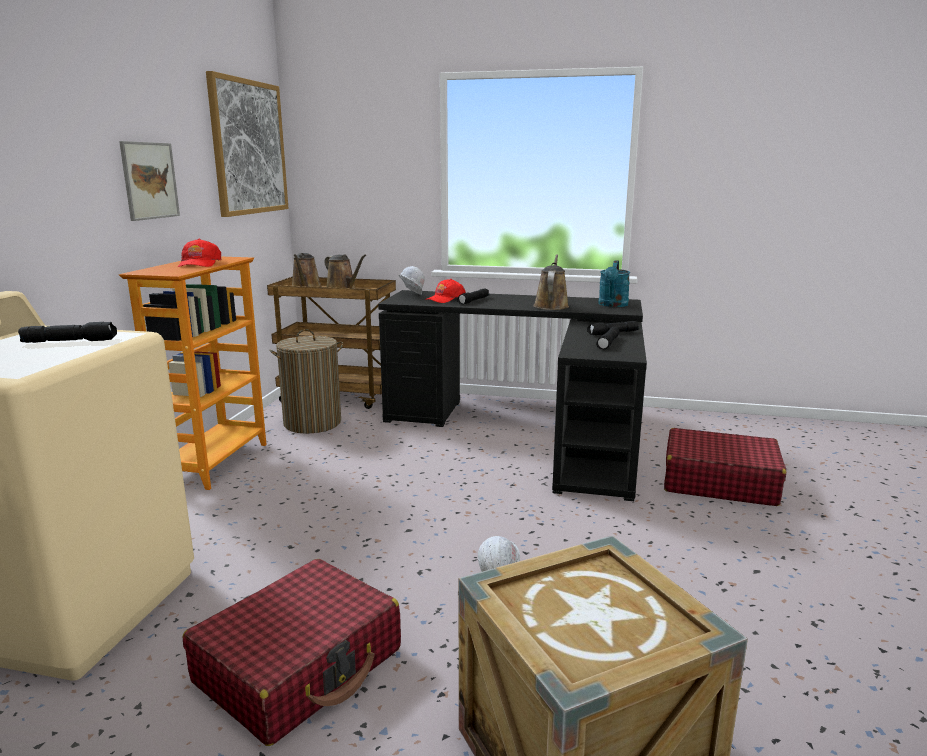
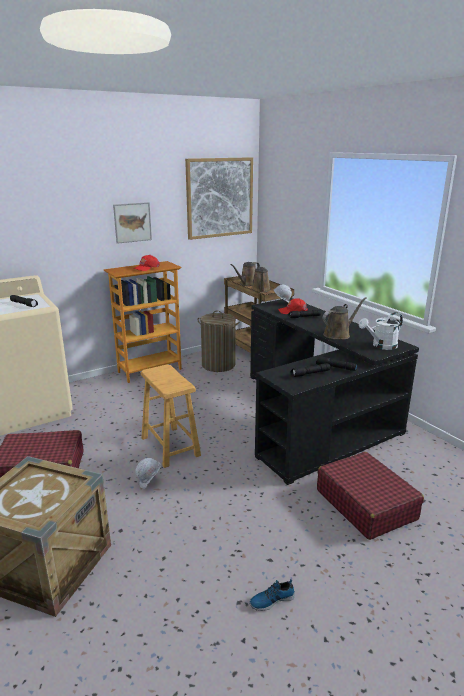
camera: 45 degrees right, 5 degrees up
(438, 531) = (170, 447): none -> brown stool
(613, 305) = (381, 346): turquoise watering can -> white watering can
(826, 601) = (271, 599): none -> shoe

